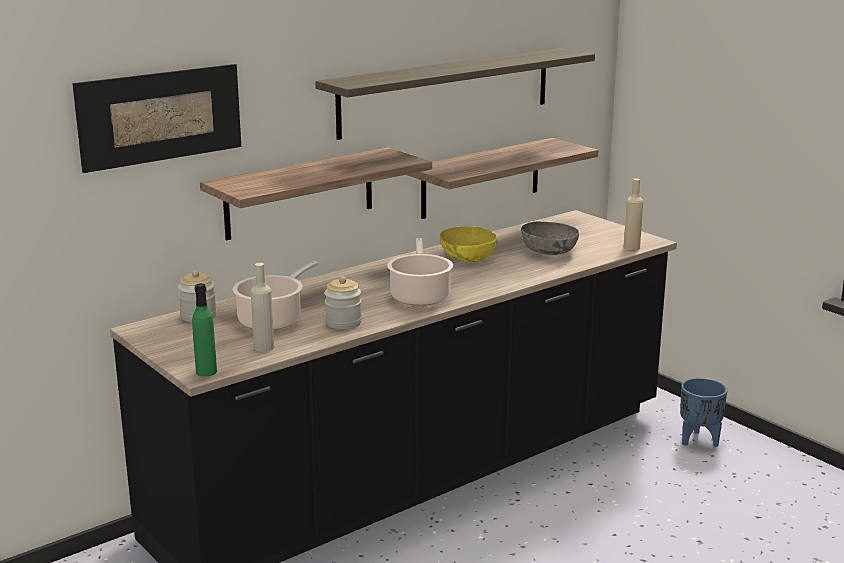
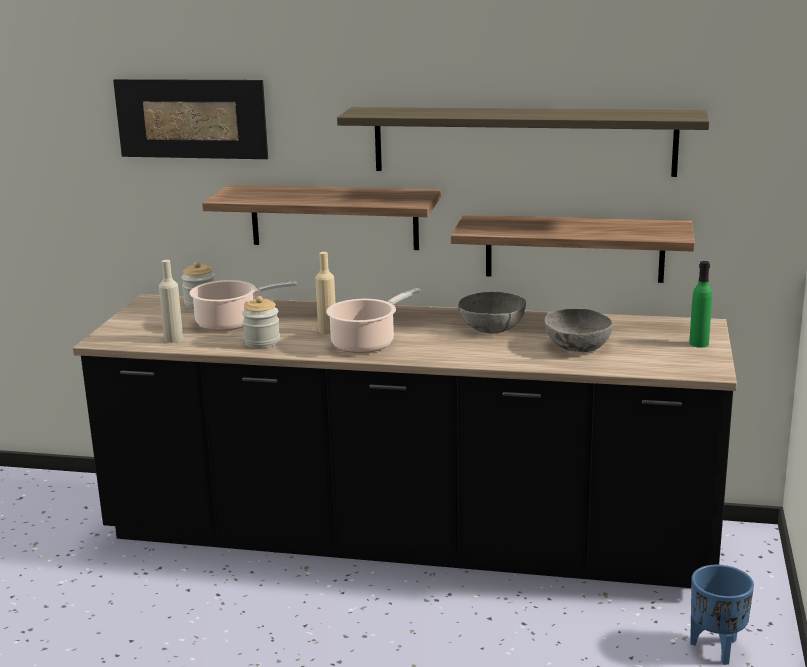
camera: 50 degrees right, 0 degrees up
(206, 372) = (105, 341): green bottle -> green bottle (699, 344)
(467, 258) = (491, 327): yellow bowl -> grey bowl
(631, 247) = (669, 370): beige bottle -> beige bottle (327, 330)

